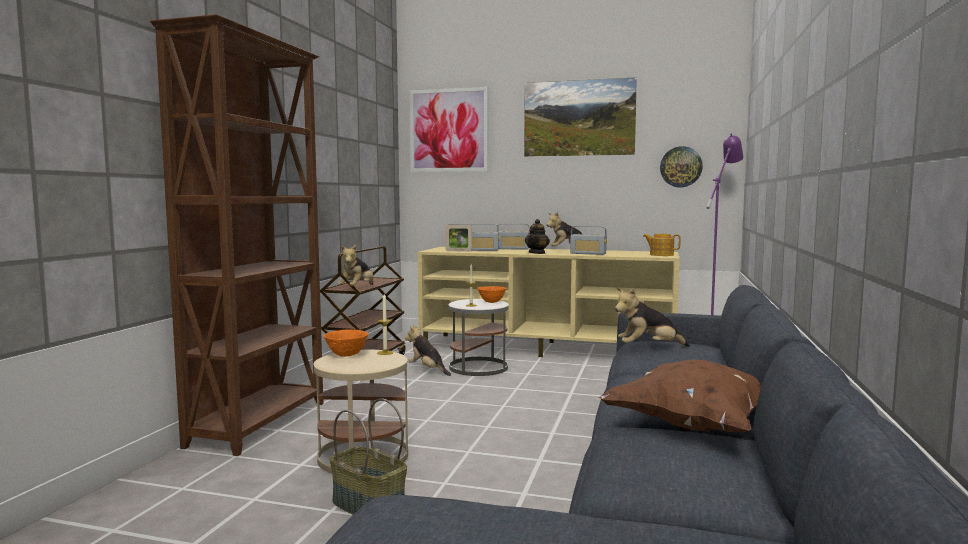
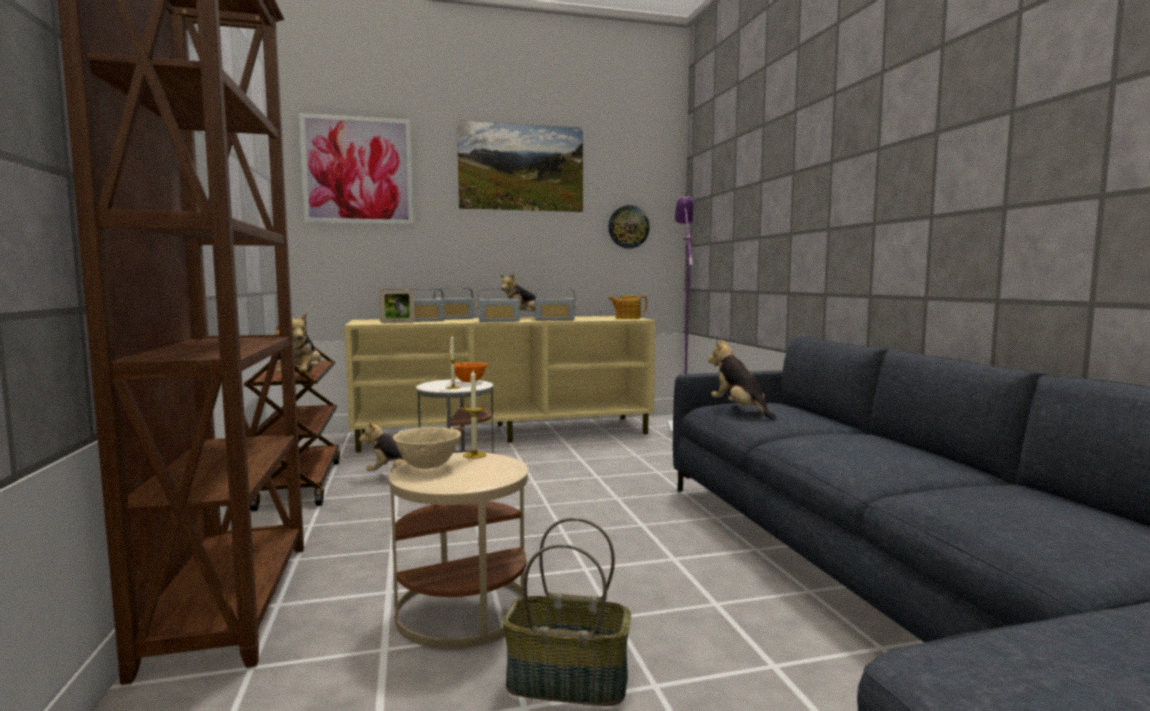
camera: 30 degrees left, 0 degrees up
(346, 355) = (428, 467): orange bowl -> beige bowl
(537, 253) = (499, 321): teapot -> radio
(648, 348) = (740, 410): plush toy -> plush toy turned 105 degrees clockwise
(694, 426) = (957, 480): brown pillow -> none

